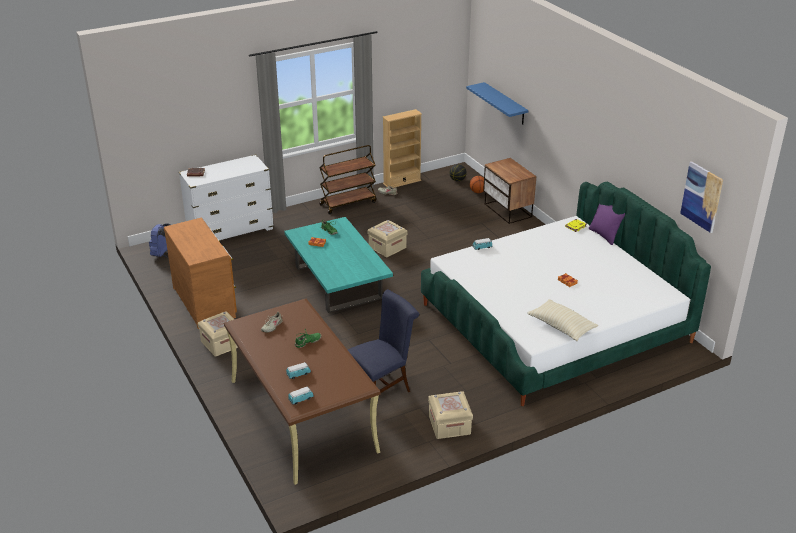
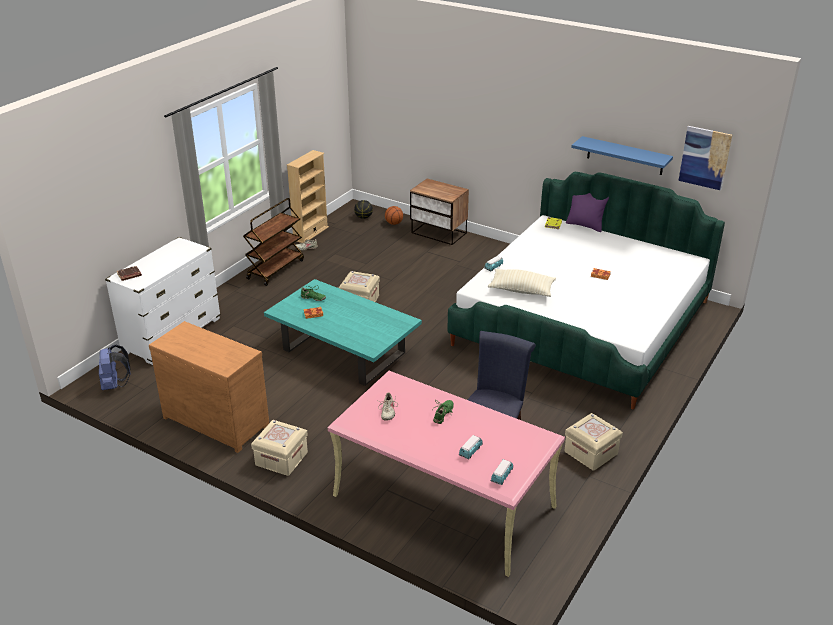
camera: 30 degrees left, 0 degrees up
(302, 415) = (443, 501): brown desk -> pink desk
(505, 104) = (411, 123): blue shelf -> blue shelf (625, 156)
(561, 327) = (640, 318): beige pillow -> beige pillow (521, 290)

